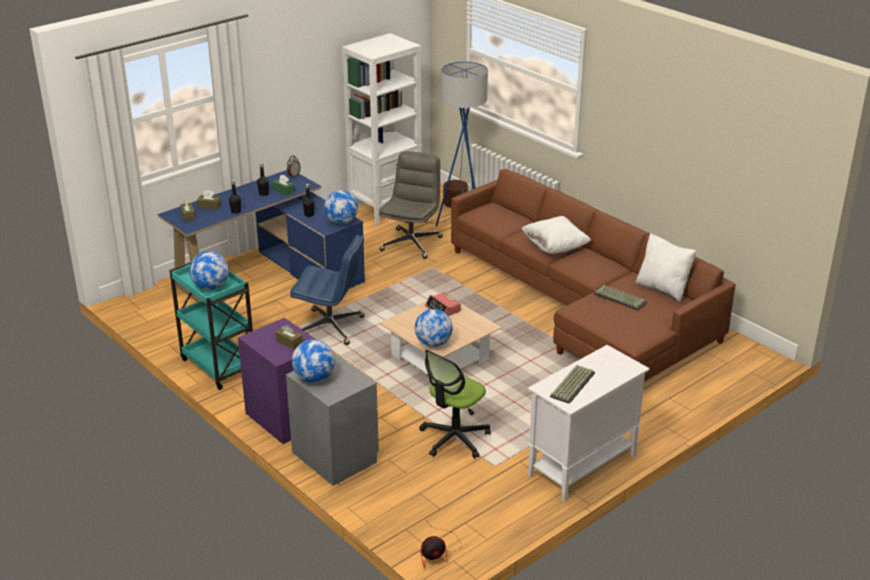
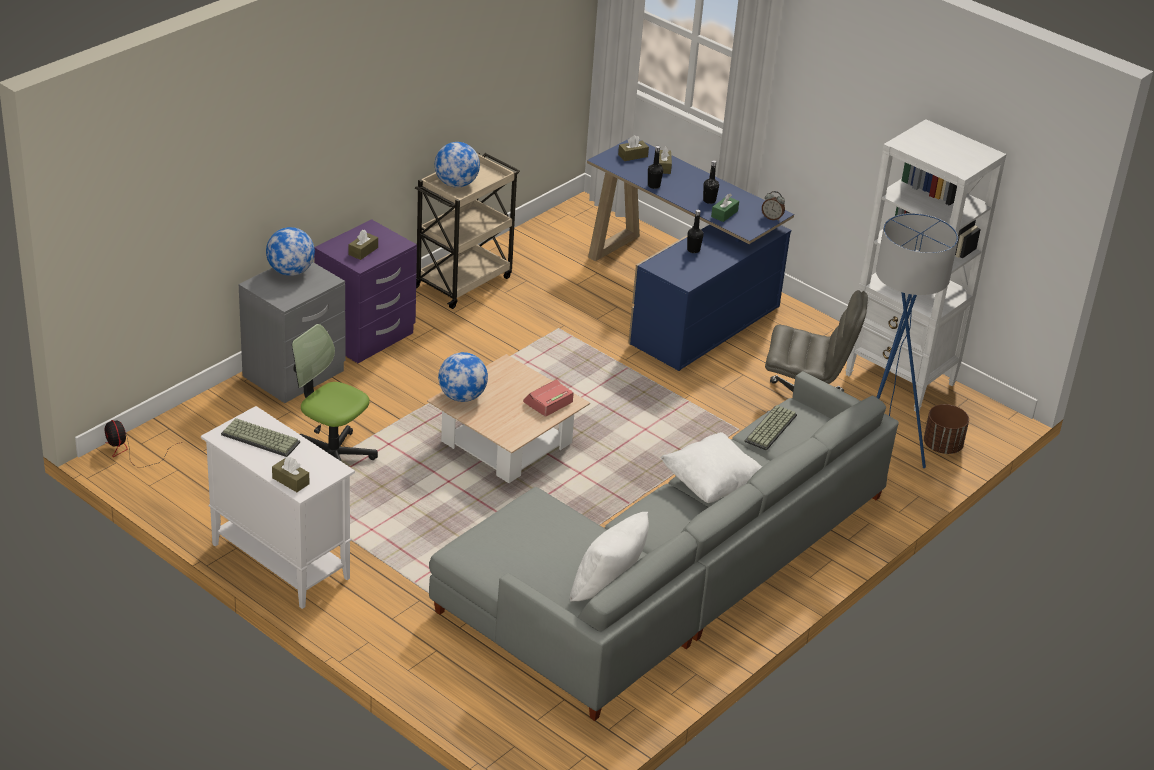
camera: 80 degrees right, 5 degrees up
(218, 365) = (464, 281): turquoise cart -> beige cart
(331, 327) = (561, 353): blue office chair -> none
(341, 222) = (679, 275): globe -> none
(585, 306) = (668, 577): brown sofa -> grey sofa
(621, 298) = (568, 541): keyboard -> keyboard (771, 429)
(624, 371) = (290, 481): none -> brown tissue box

